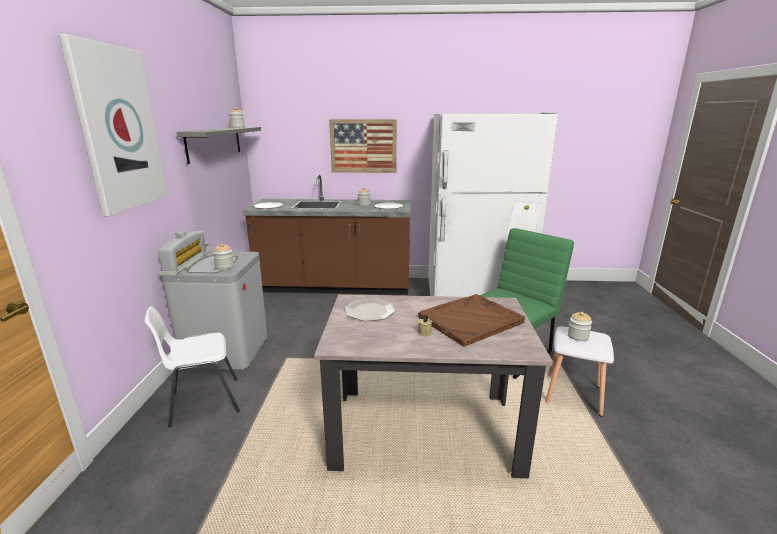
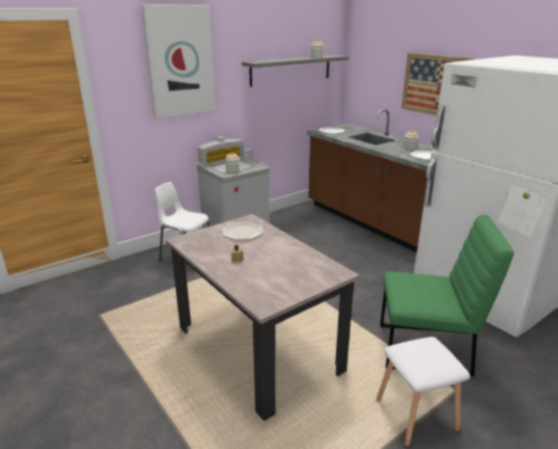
camera: 50 degrees right, 5 degrees up
(471, 320) = (283, 269): brown tray -> none
(578, 336) = (422, 351): jar -> none

